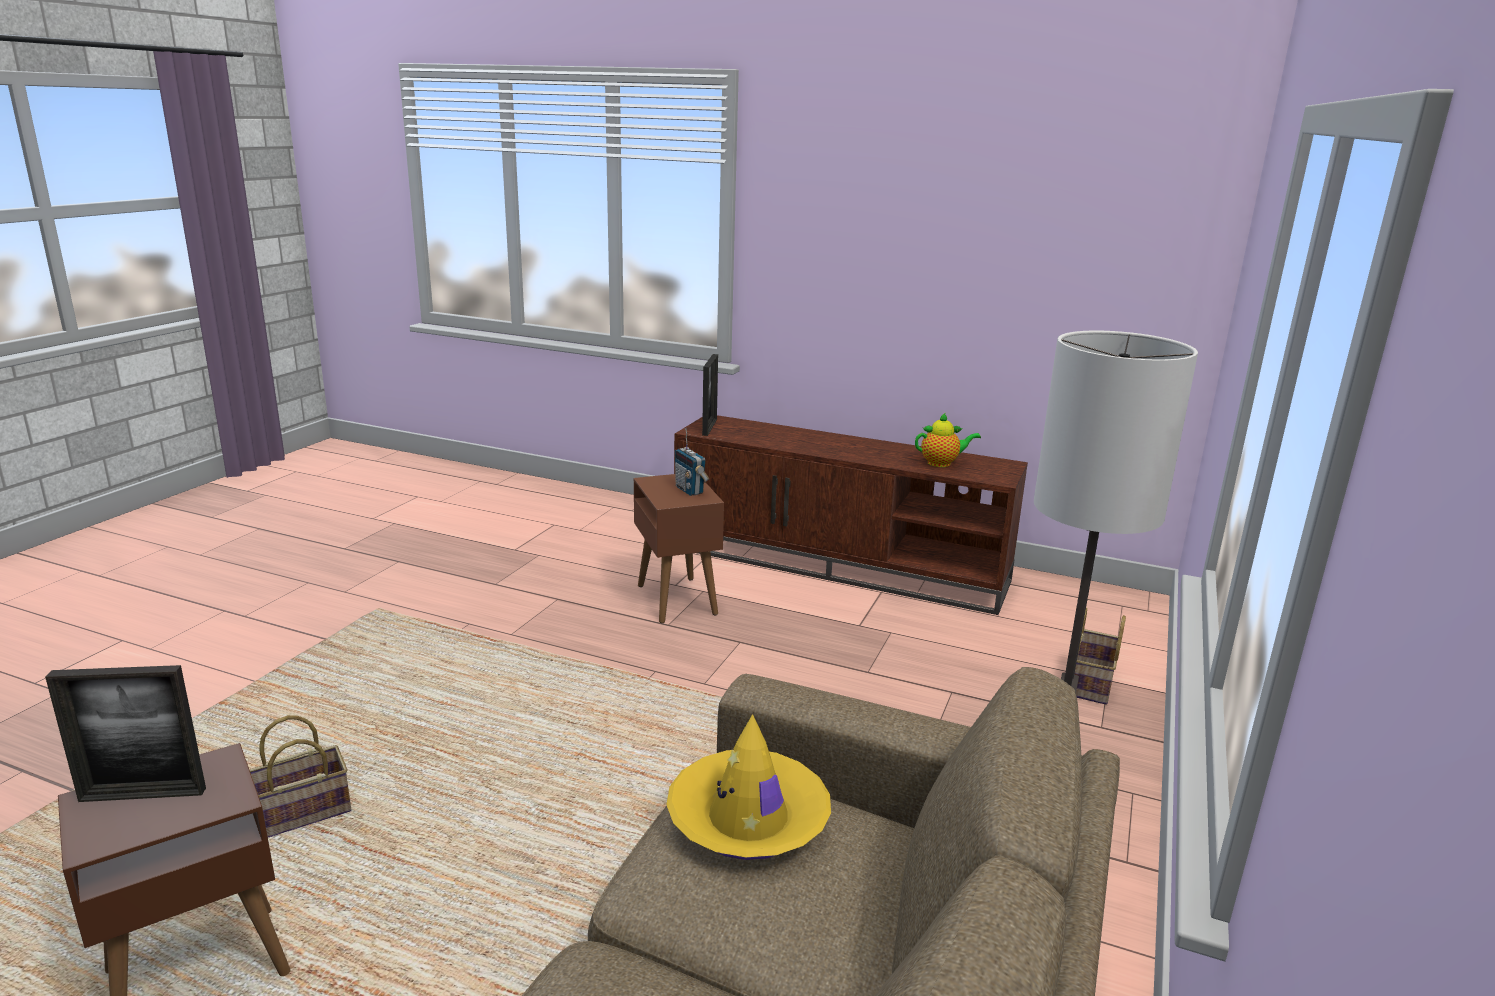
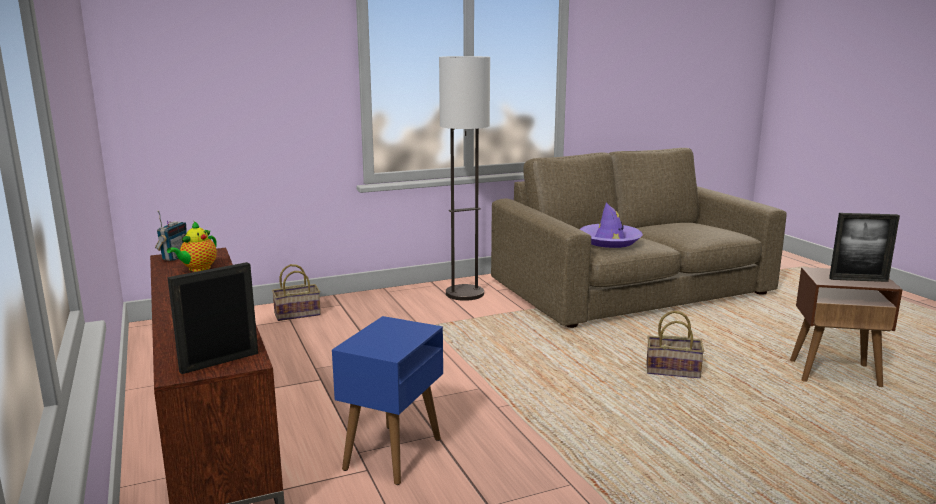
camera: 135 degrees left, 5 degrees down
(143, 795) = (858, 279): picture frame -> picture frame turned 150 degrees clockwise
(299, 816) = (788, 414): basket -> basket (674, 371)
(676, 599) = (392, 454): brown side table -> blue side table
(690, 490) = (382, 332): radio -> radio (174, 257)
(748, 818) = (609, 241): yellow hat -> purple hat
(942, 463) = (197, 269): teapot -> teapot turned 105 degrees counterclockwise

